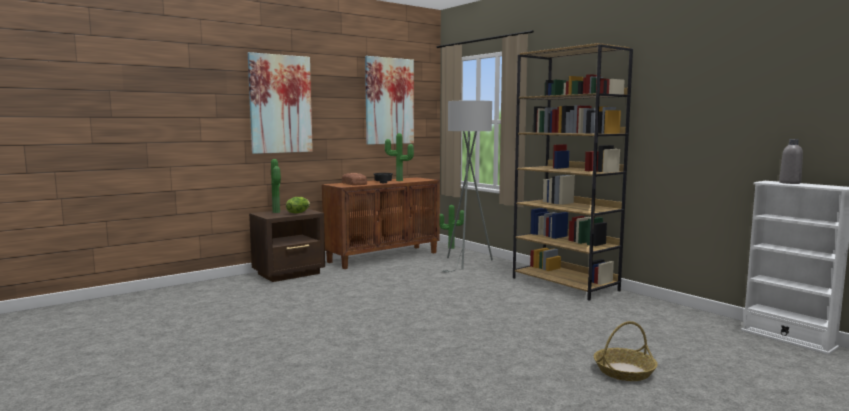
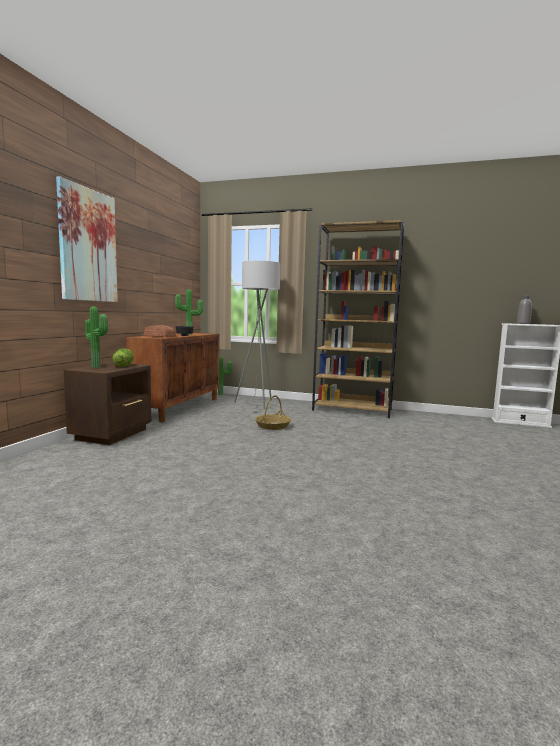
camera: 35 degrees left, 0 degrees up
(389, 101) = (170, 259): picture -> none
(624, 371) = (508, 459): basket -> basket (272, 426)

